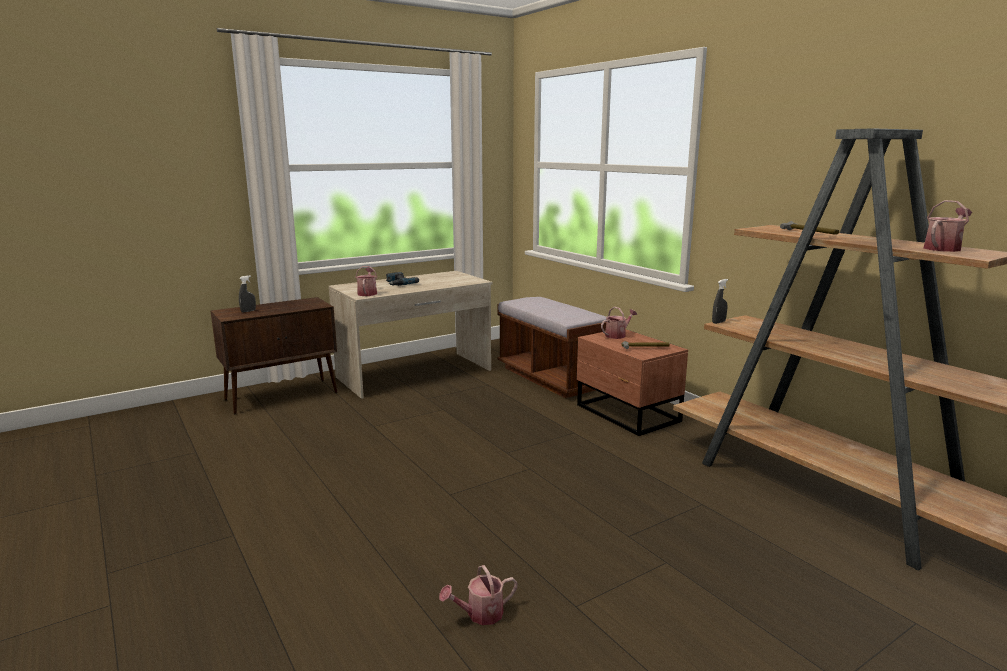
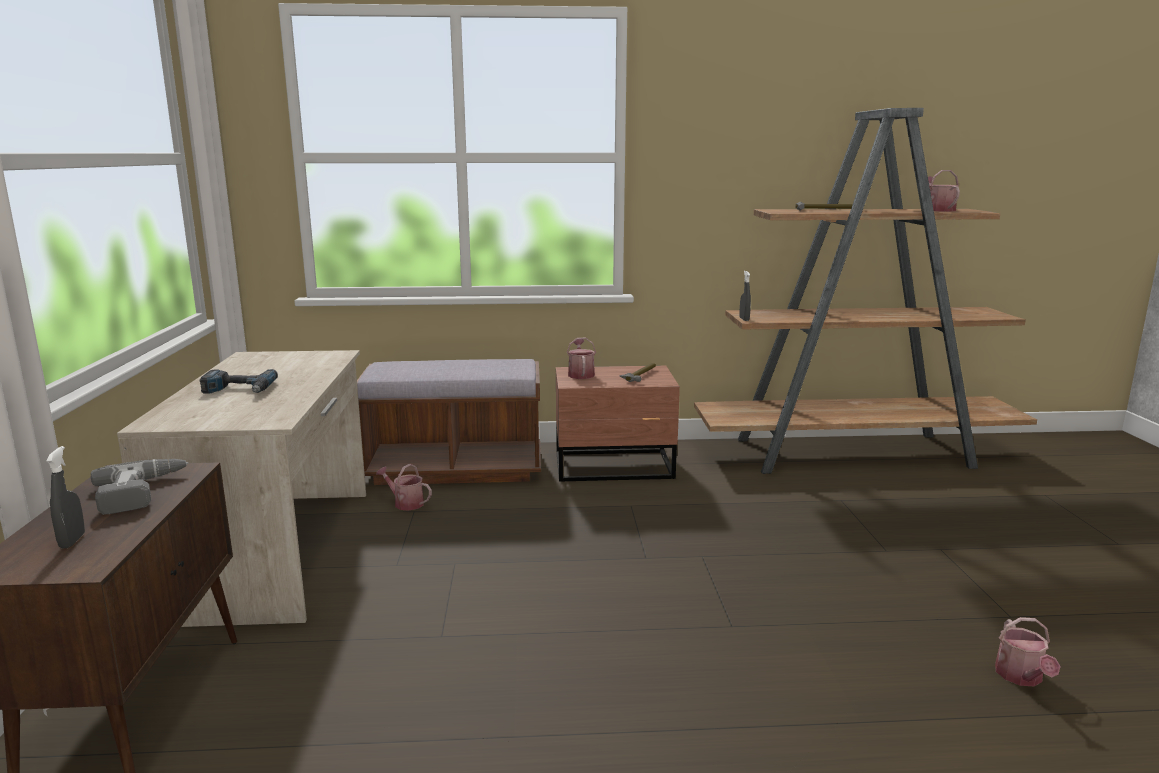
camera: 60 degrees left, 0 degrees up
(294, 306) = (143, 492): none -> power drill
(367, 293) = (262, 416): watering can -> watering can (405, 503)

